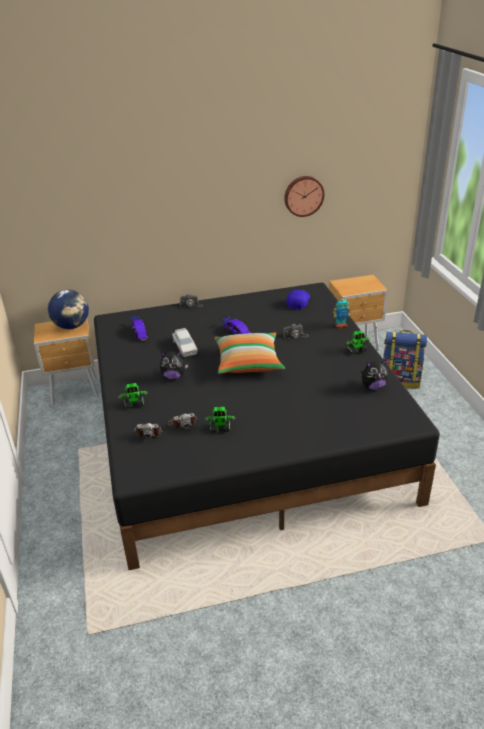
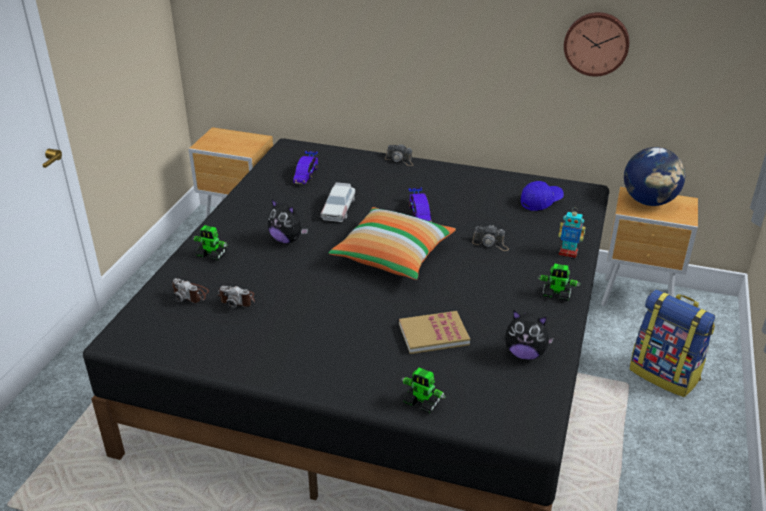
camera: 30 degrees right, 0 degrees up
(72, 326) = (245, 142): globe -> globe (649, 201)
(220, 428) = (272, 324): toy robot -> toy robot (422, 402)
(317, 396) = (433, 334): none -> book

